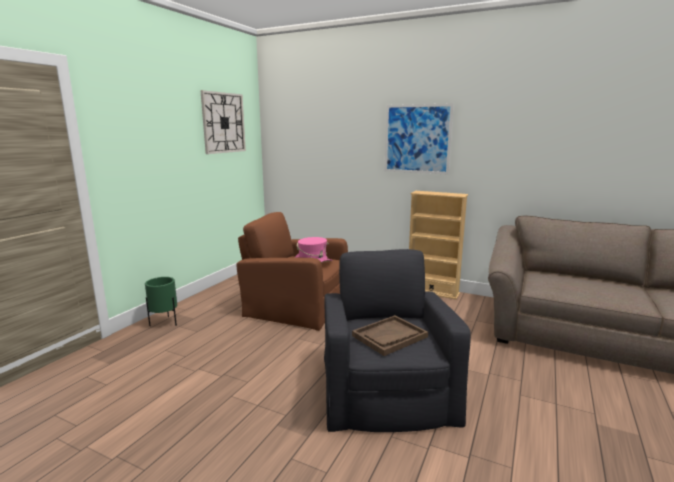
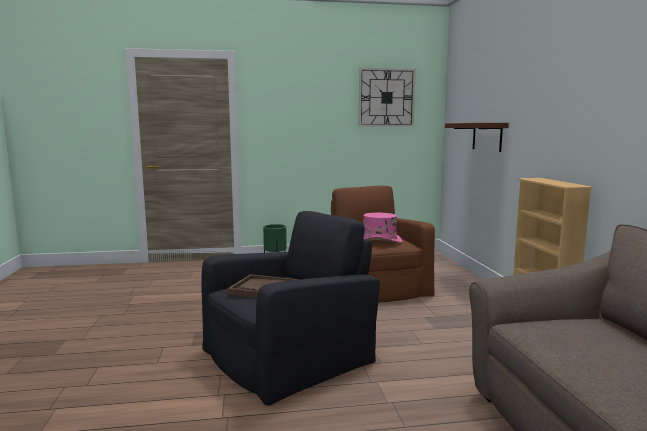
camera: 55 degrees right, 5 degrees down
(337, 160) = (487, 136): none -> brown shelf
(417, 139) = (551, 105): picture -> none

